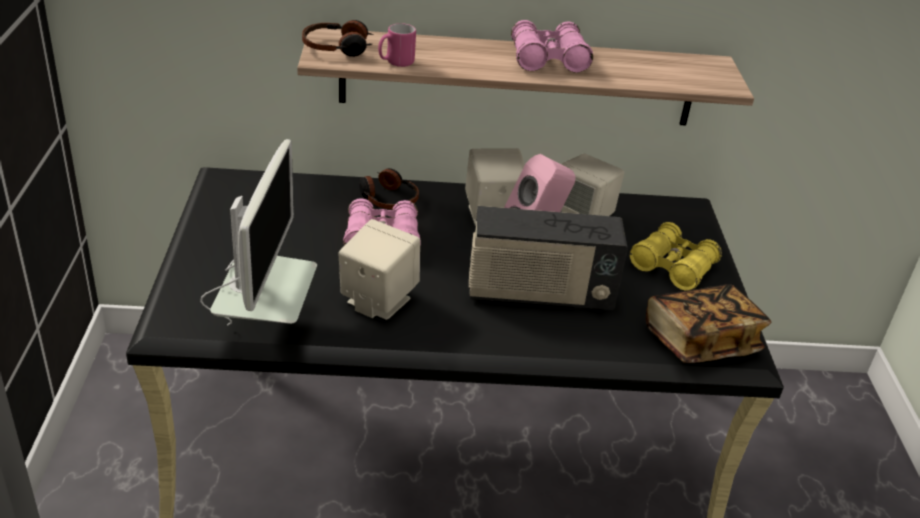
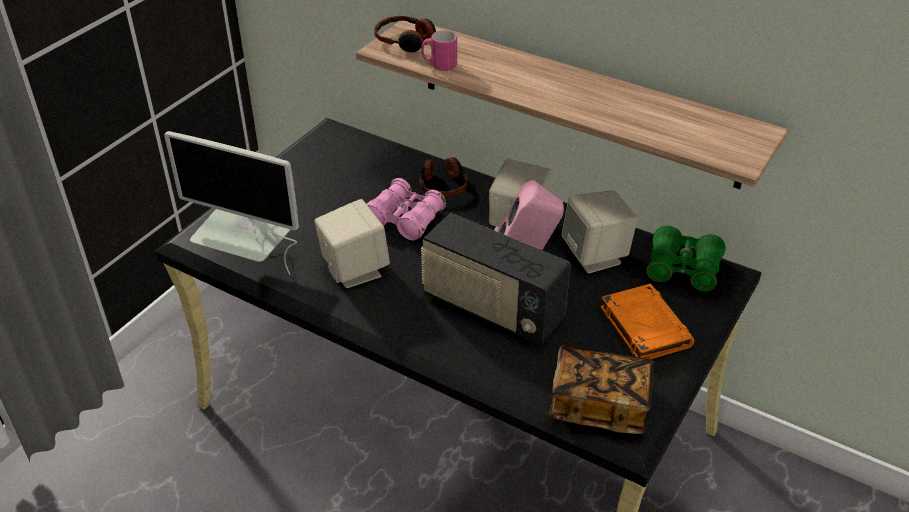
camera: 35 degrees right, 5 degrees up
(264, 328) = (253, 264): monitor -> monitor turned 75 degrees clockwise
(548, 59) = (583, 91): pink binoculars -> none
(657, 212) = (683, 269): none -> green binoculars
(673, 267) = (644, 326): yellow binoculars -> orange book

